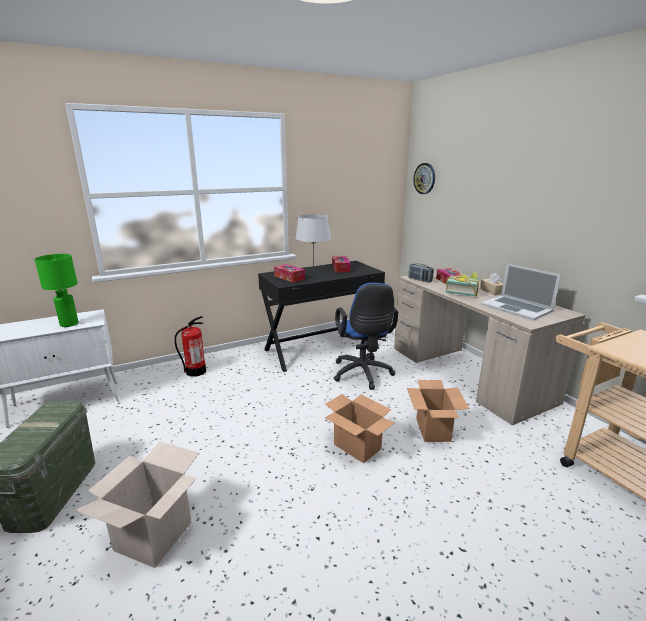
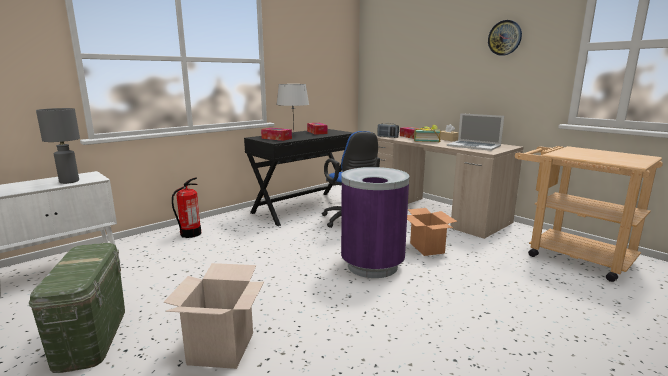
camera: 15 degrees left, 5 degrees down
(69, 324) = (69, 181): green table lamp -> grey table lamp
(358, 447) = (372, 266): cardboard box -> purple trash can
(424, 178) = (376, 57): wall clock -> wall clock (504, 38)

